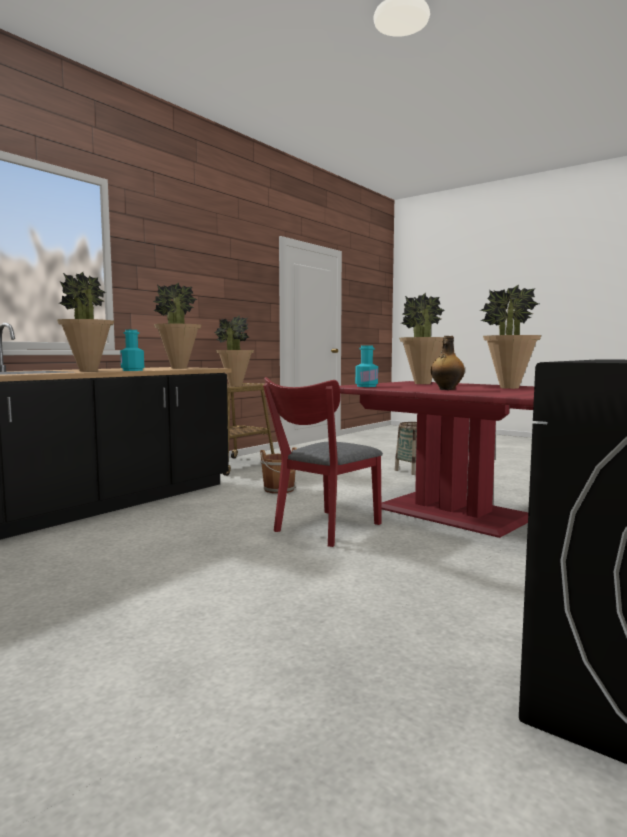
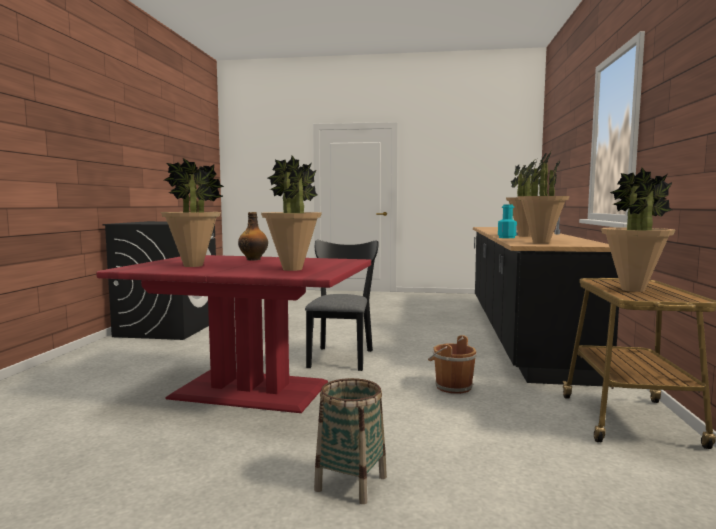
camera: 150 degrees right, 0 degrees up
(323, 529) = (342, 356): red chair -> black chair
(366, 386) = (334, 260): turquoise bottle -> none

